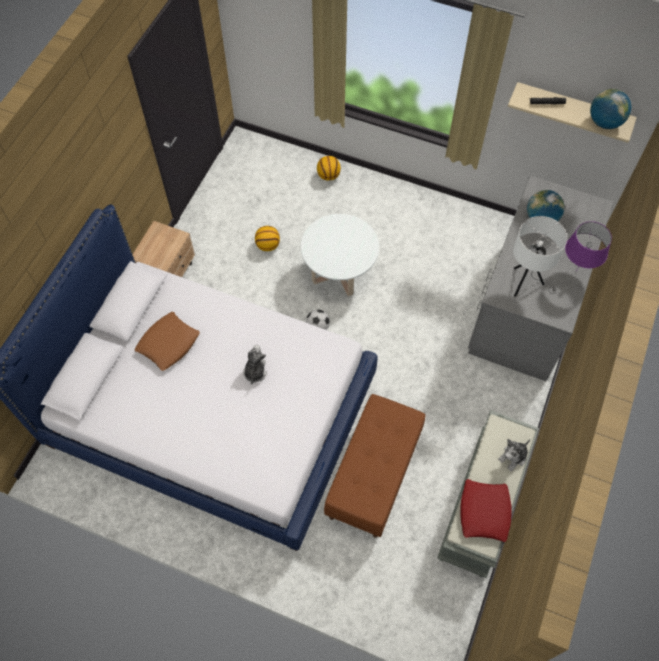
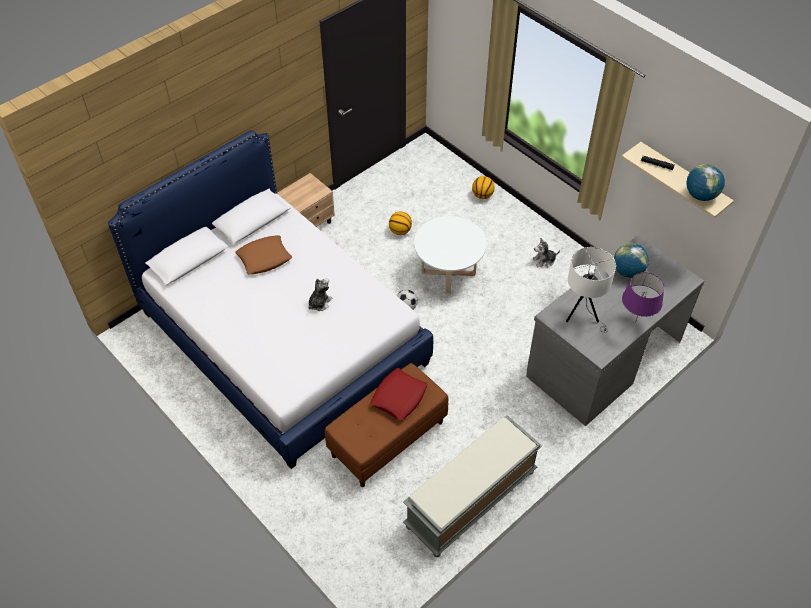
camera: 25 degrees right, 10 degrees down
(484, 512) = (453, 488): red pillow -> red pillow (399, 397)
(513, 457) = (504, 457): plush toy -> plush toy (544, 261)

